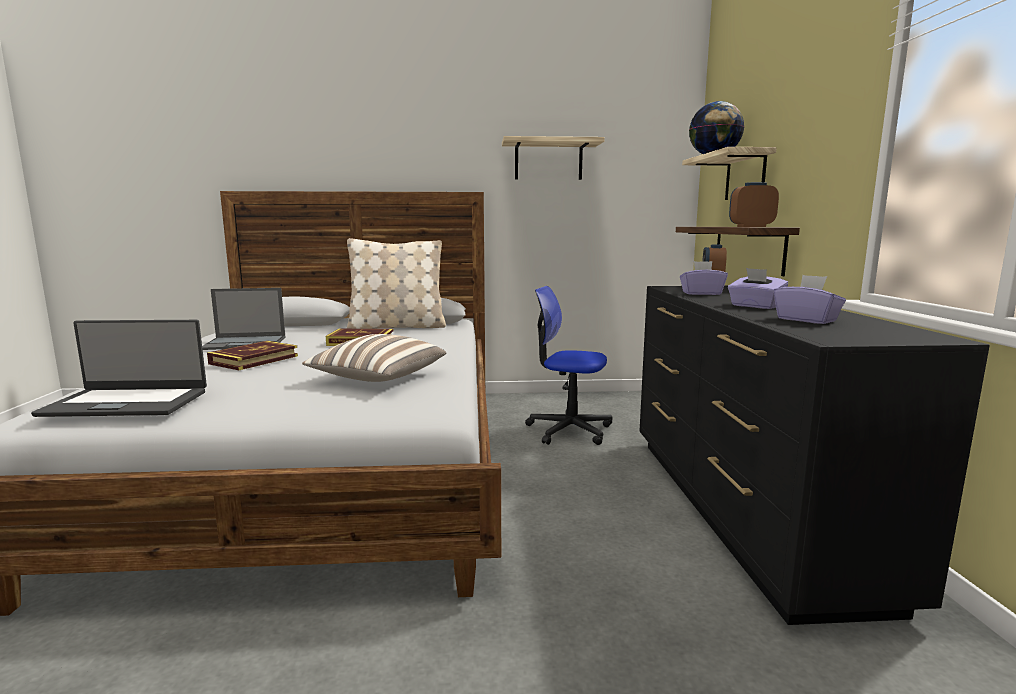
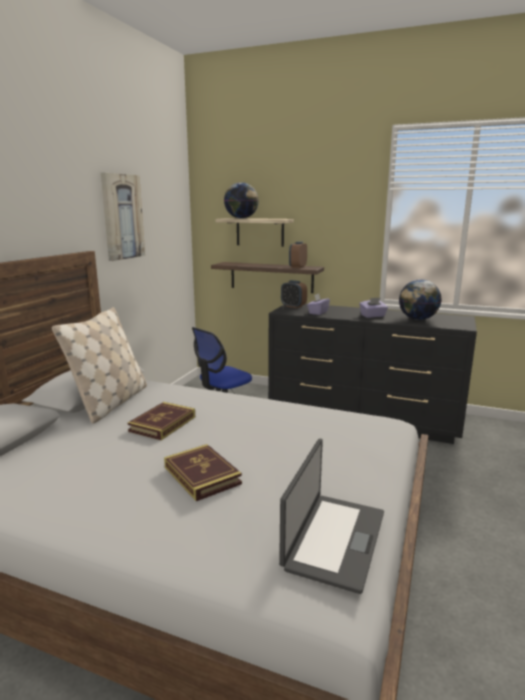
camera: 65 degrees left, 5 degrees up
(246, 343) = (93, 481): laptop -> none
(377, 378) = (307, 431): pillow -> none
(548, 161) = (122, 217): shelf -> picture
(806, 320) = (417, 319): purple tissue box -> globe

